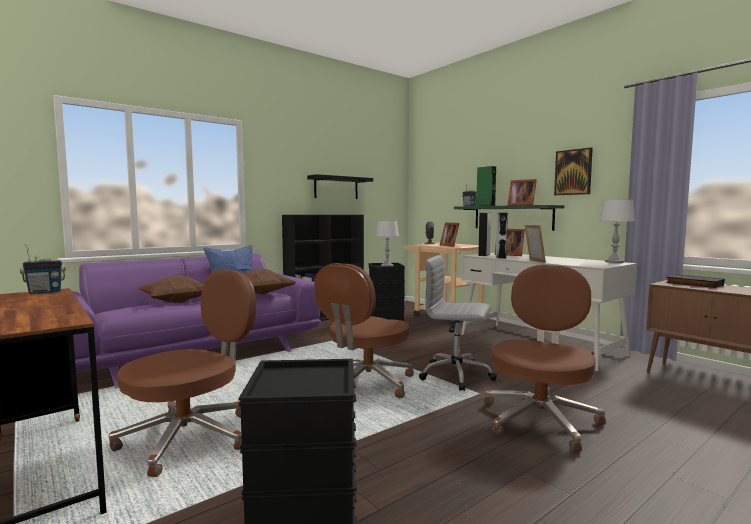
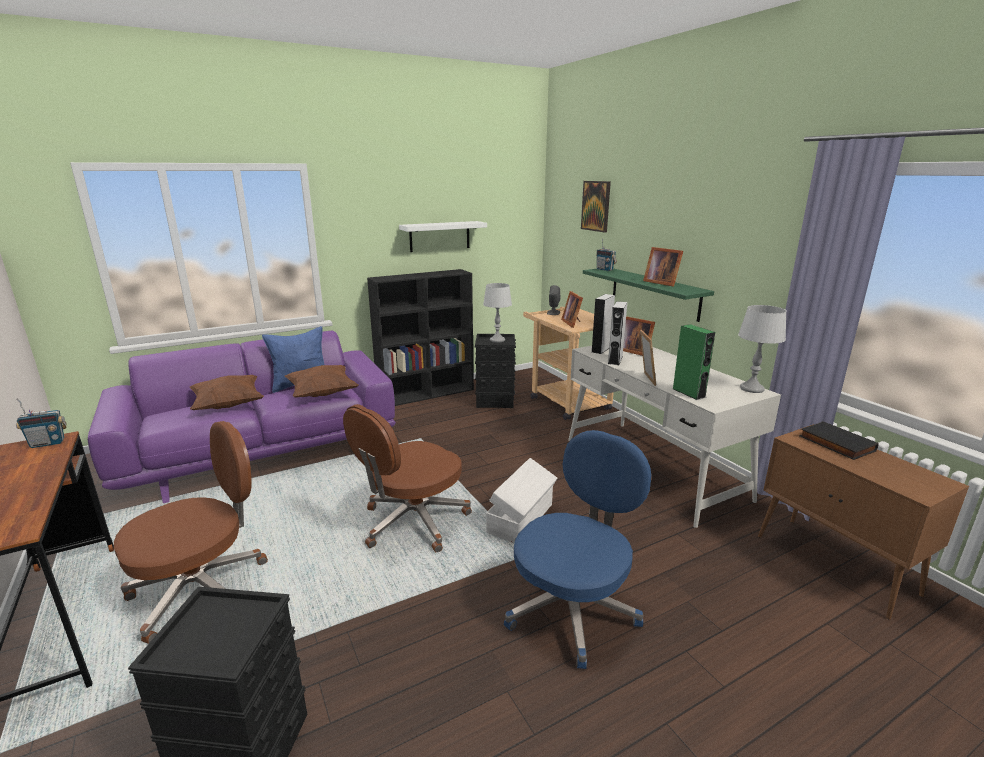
camera: 10 degrees right, 15 degrees up
(336, 187) = (439, 236): black shelf -> white shelf
(457, 375) = (522, 518): grey office chair -> white storage box
(485, 206) = (620, 275): green speaker -> green speaker (688, 393)
(540, 419) = (573, 608): brown office chair -> blue office chair
(573, 172) = (730, 248): picture -> picture (596, 206)

